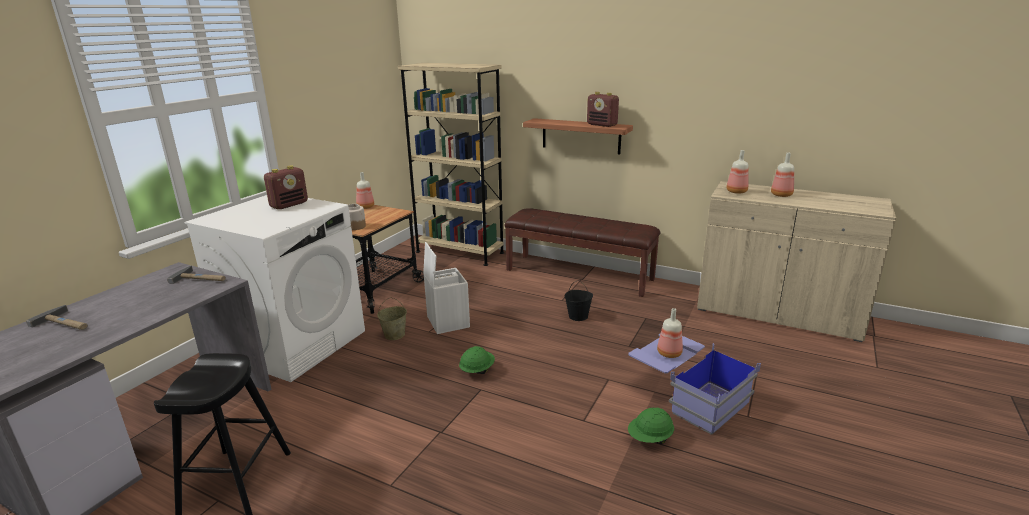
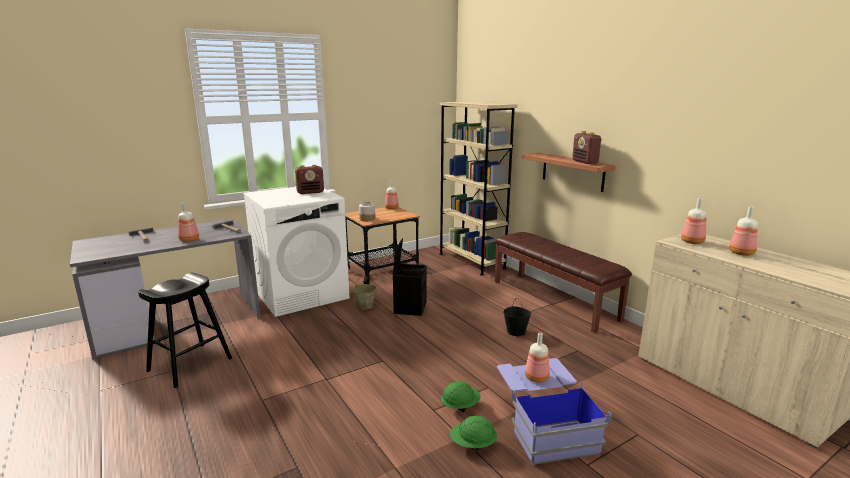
camera: 30 degrees right, 5 degrees down
(159, 309) = (189, 240): none -> bottle
(447, 321) = (409, 307): white storage box -> black storage box
(477, 370) = (394, 347): green hard hat -> green hard hat (460, 406)

